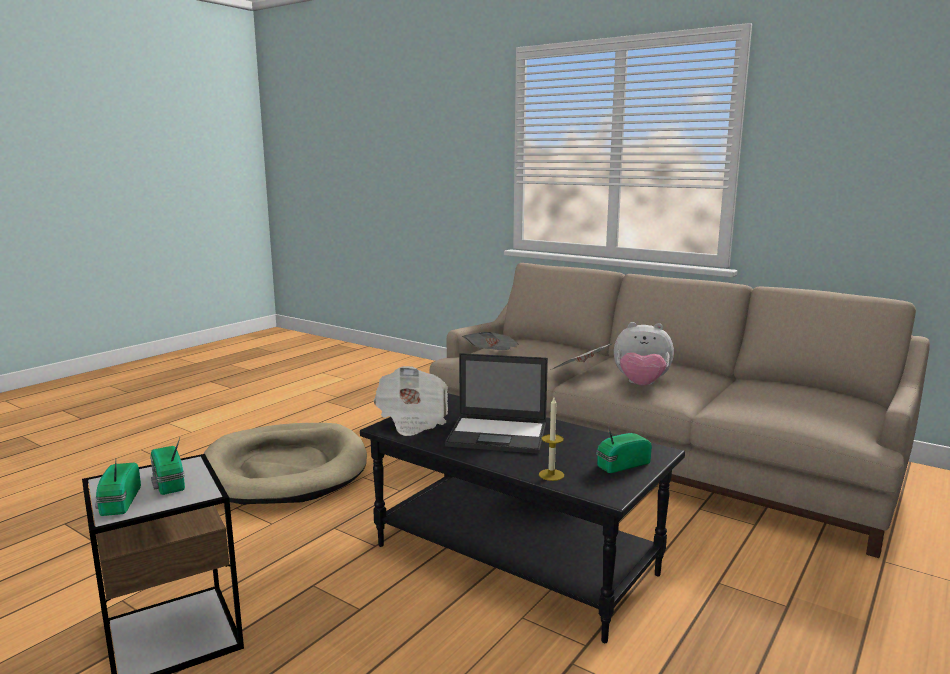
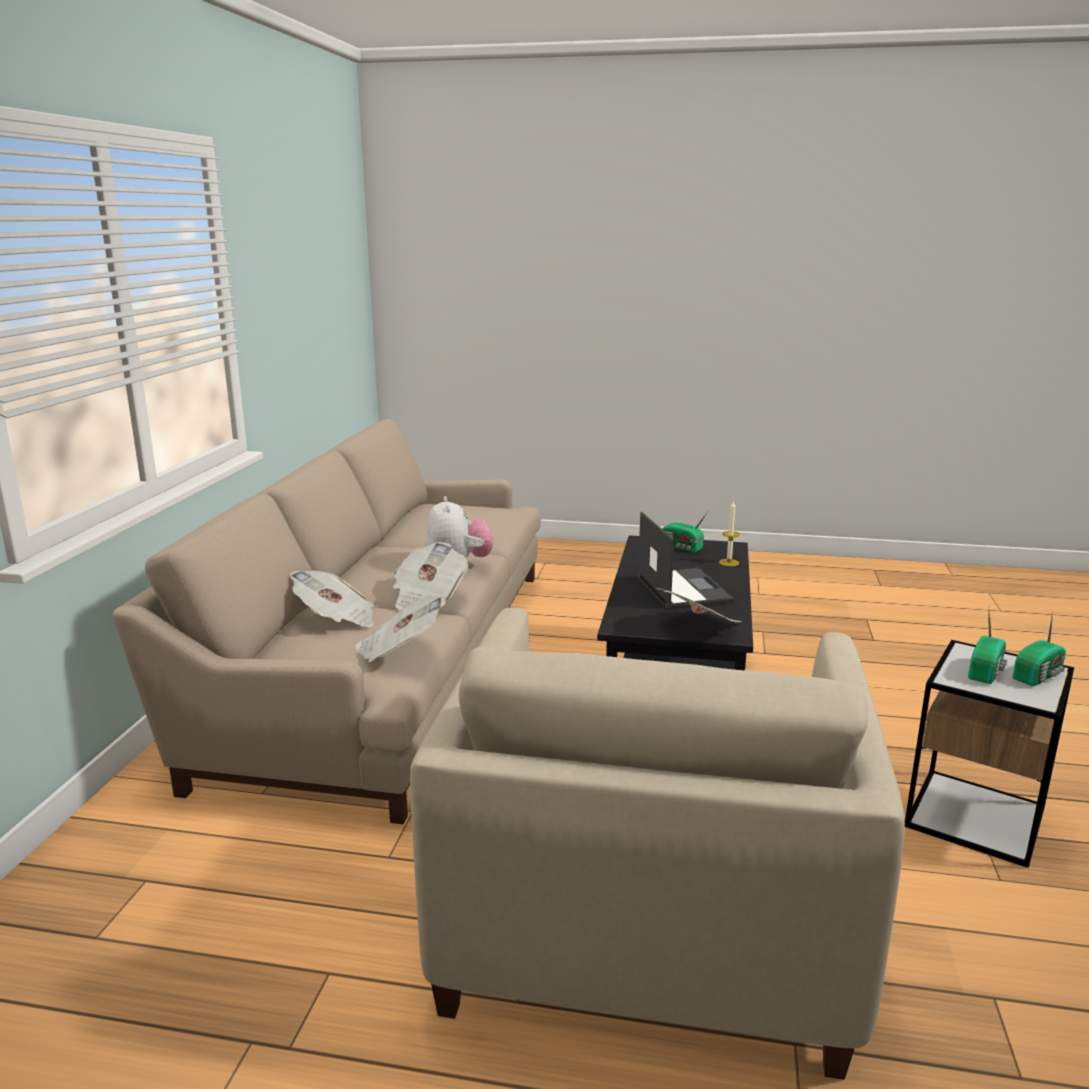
camera: 115 degrees left, 5 degrees up
(285, 469) = (647, 922): beige dog bed -> beige armchair
(553, 349) = (337, 619): none -> newspaper

